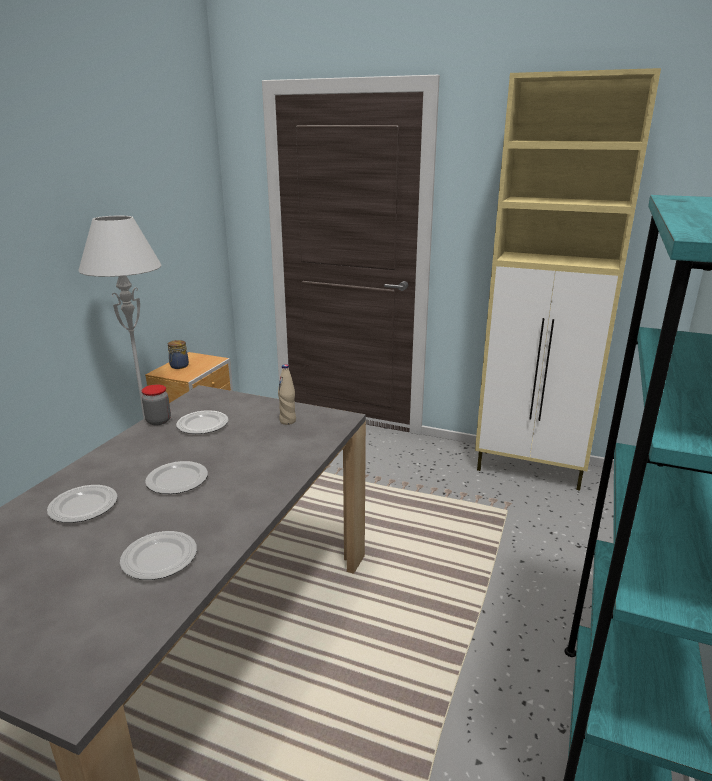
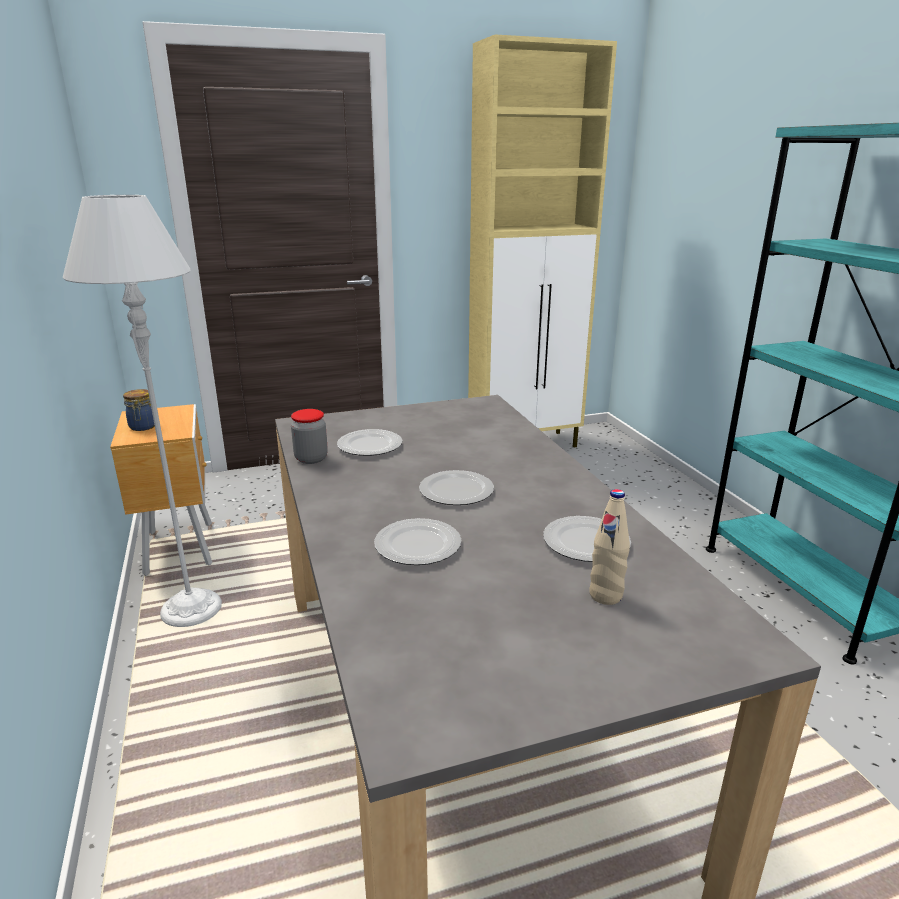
camera: 40 degrees left, 0 degrees up
(288, 421) = (445, 418): beige bottle -> beige bottle (605, 595)

